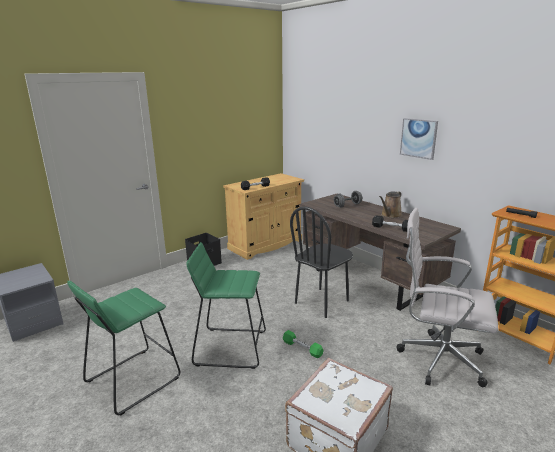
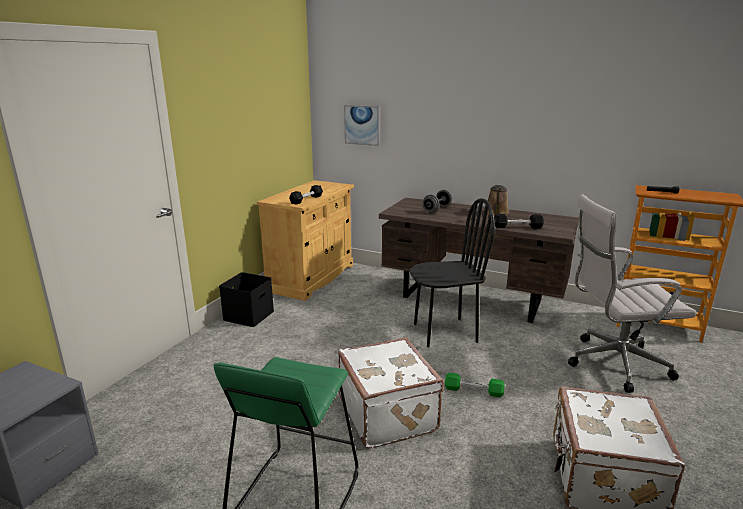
camera: 25 degrees left, 0 degrees up
(231, 347) = (389, 413): green stool -> white suitcase
(322, 302) = (444, 332): black chair -> black chair turned 120 degrees counterclockwise
(418, 138) = (521, 119): picture -> picture (362, 125)

